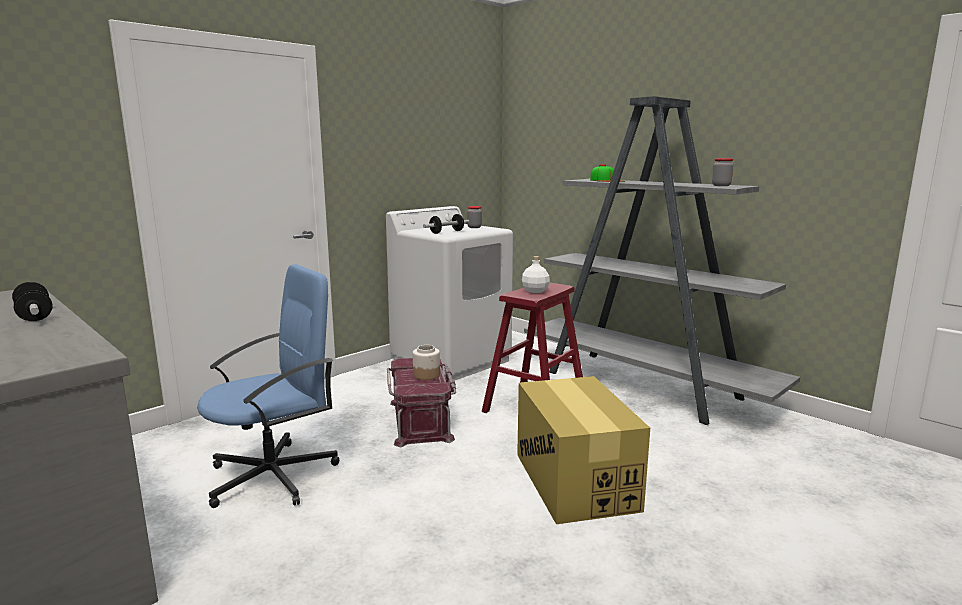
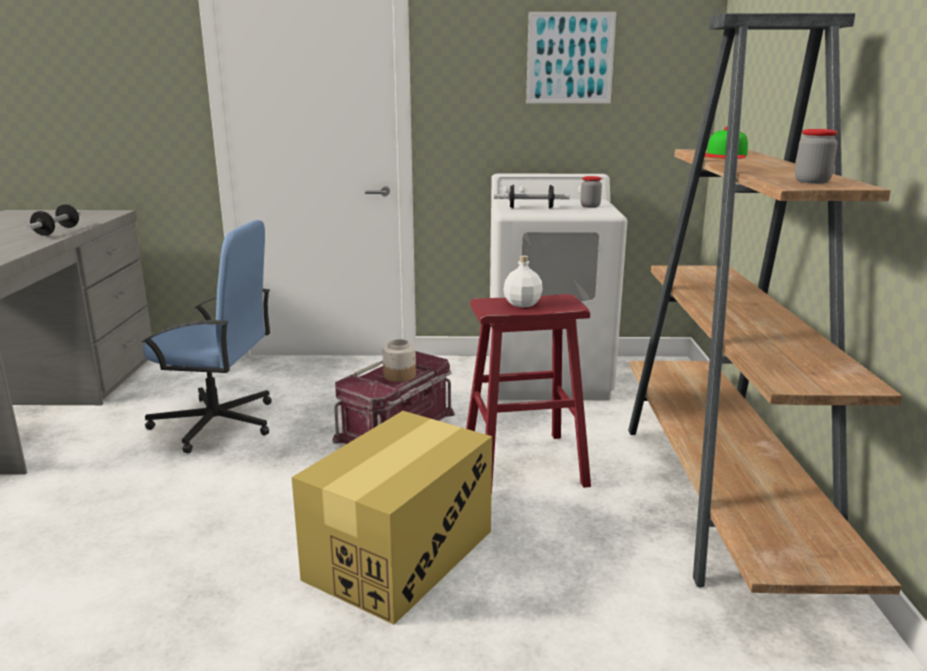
camera: 45 degrees right, 5 degrees up
(426, 123) = (570, 58): none -> picture
(644, 386) = (721, 498): grey bookcase -> brown bookcase

